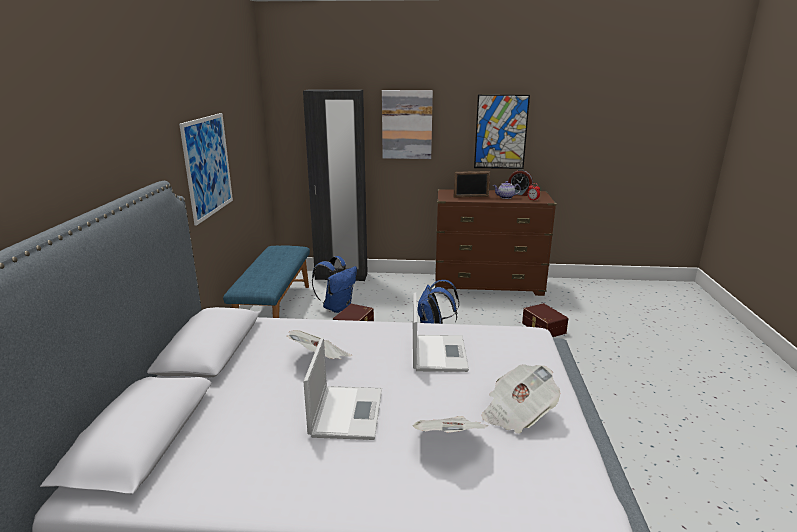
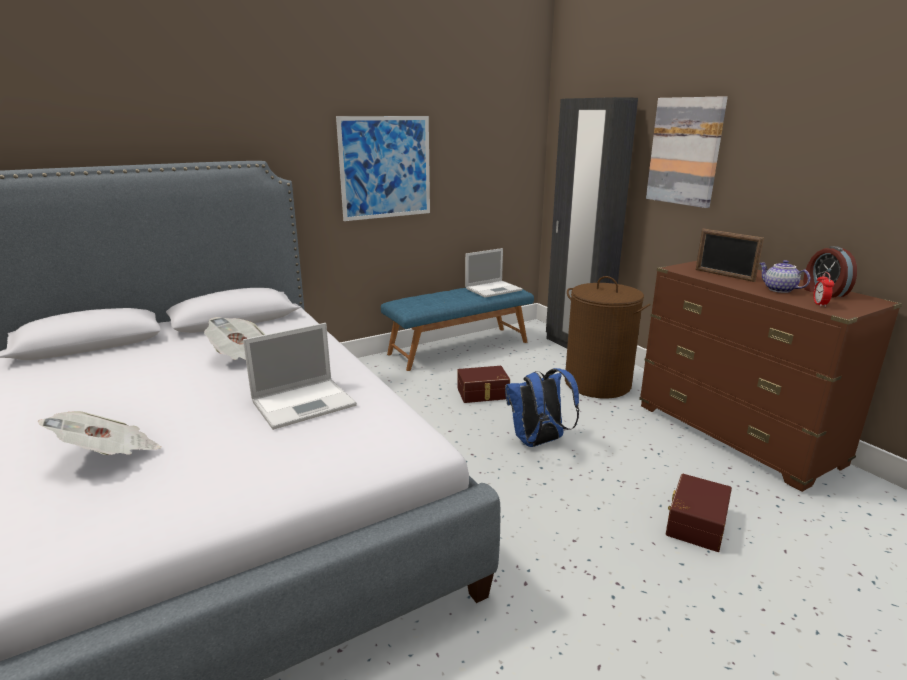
camera: 55 degrees right, 0 degrees up
(337, 307) = (510, 370): blue backpack -> none
(347, 411) = (151, 393): laptop -> laptop (494, 289)
(395, 291) = (598, 384): none -> brown laundry basket
(501, 132) = (829, 174): picture -> none
(517, 413) = (186, 483): newspaper -> none

